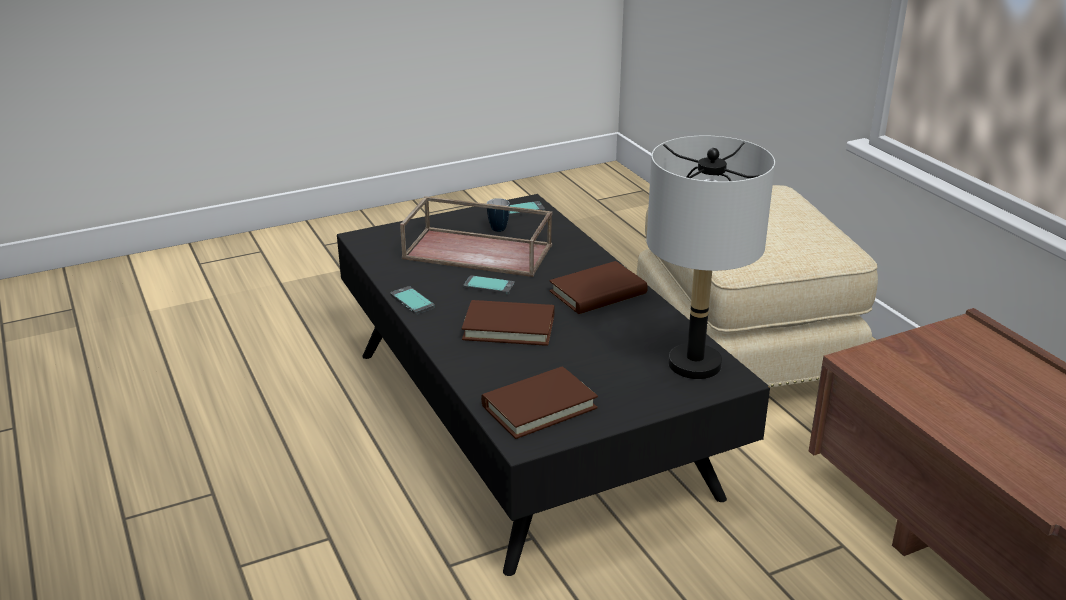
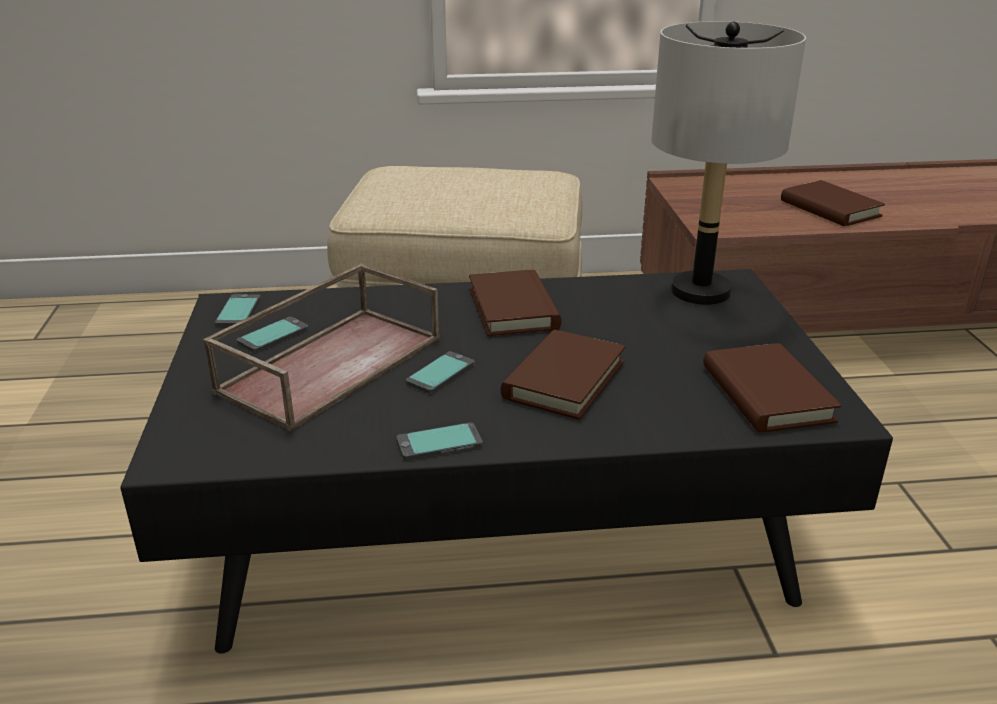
camera: 70 degrees left, 0 degrees up
(500, 227) = (273, 336): mug -> phone
(1003, 428) = (830, 209): none -> brown book

